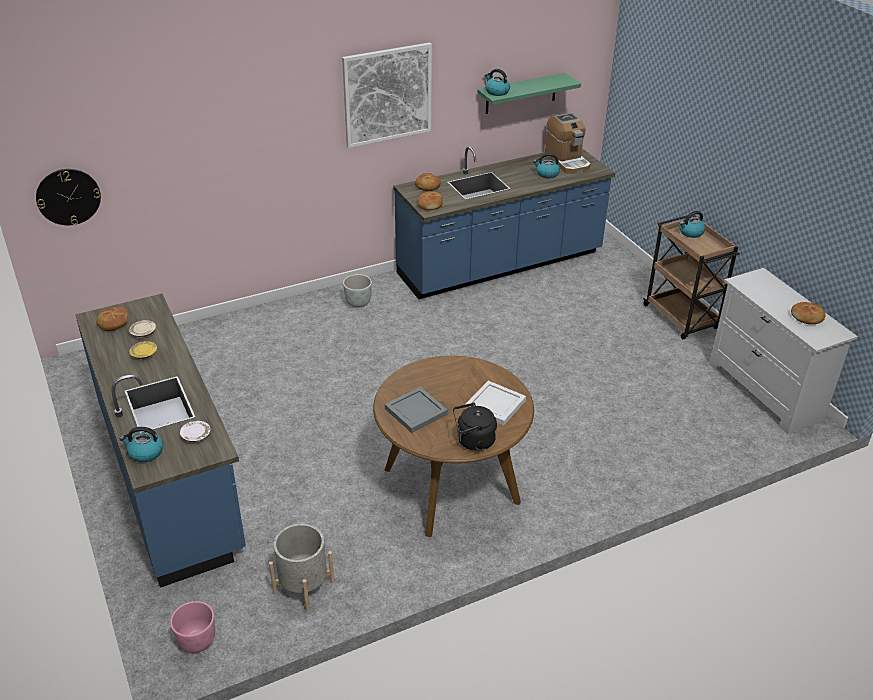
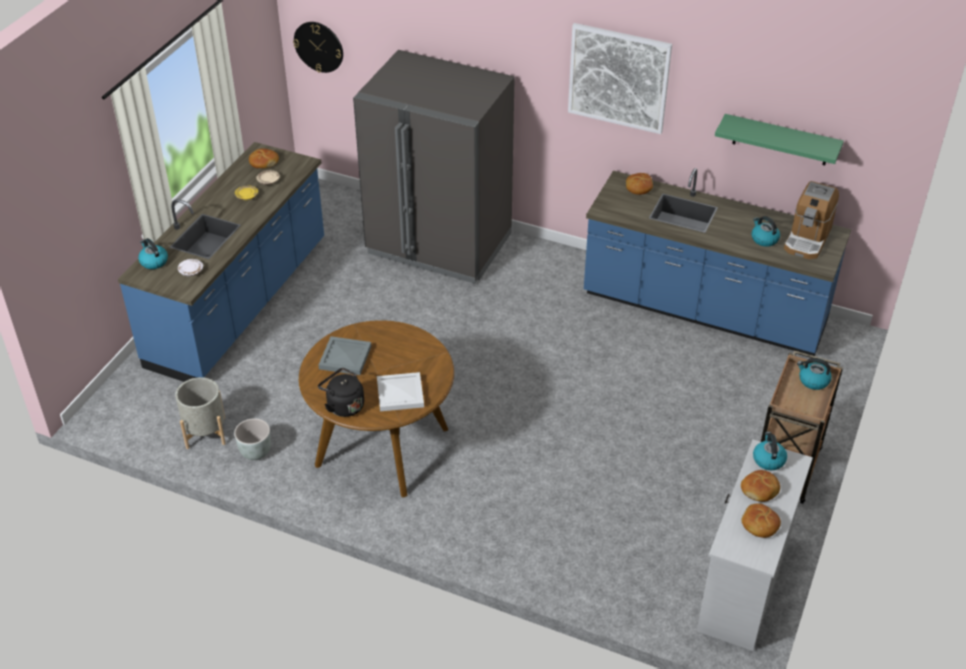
camera: 50 degrees right, 5 degrees up
(196, 641) = (114, 414): pink planter -> none
(267, 333) = (439, 244): none -> grey fridge
(358, 303) = (536, 265): grey planter -> grey planter (255, 452)
(430, 205) = (611, 205): bread -> bread (760, 490)
(496, 92) = (736, 125): kettle -> kettle (768, 459)

